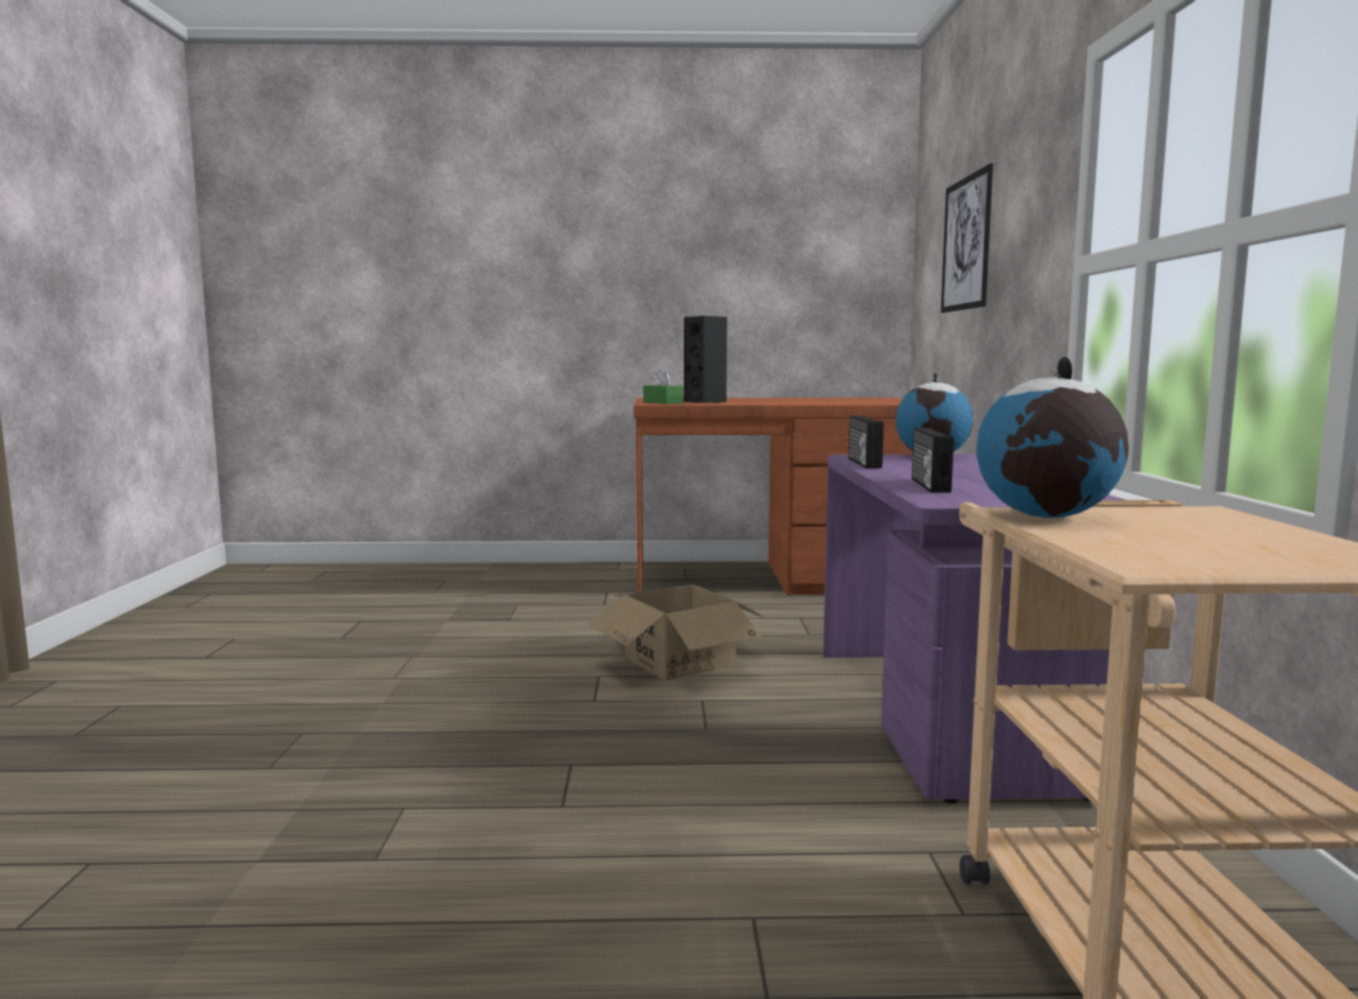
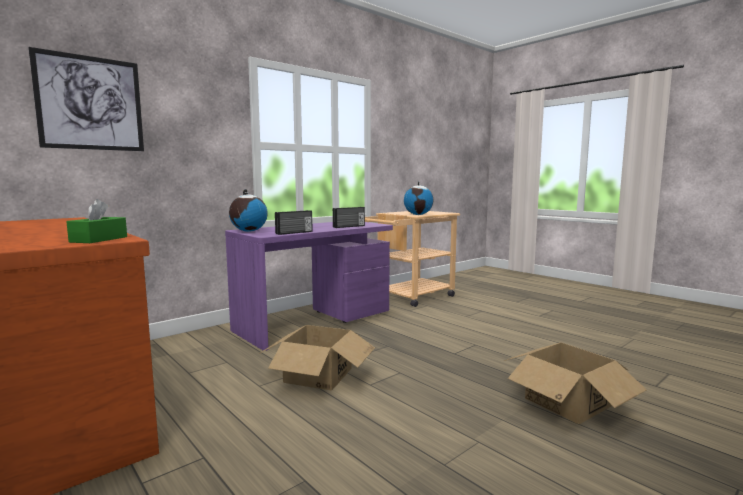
camera: 130 degrees left, 0 degrees up
(295, 755) = (567, 402): none -> cardboard box
(706, 402) = (62, 236): black speaker -> none

